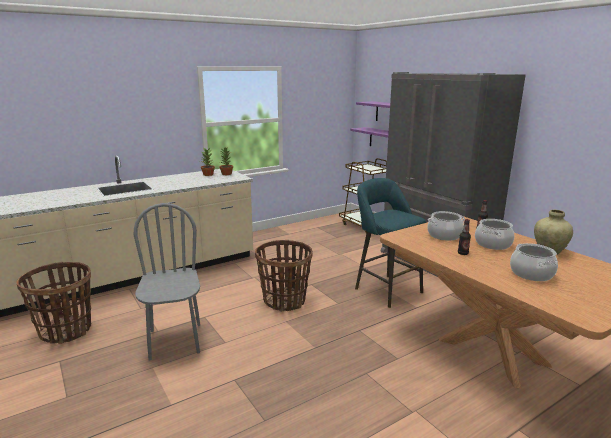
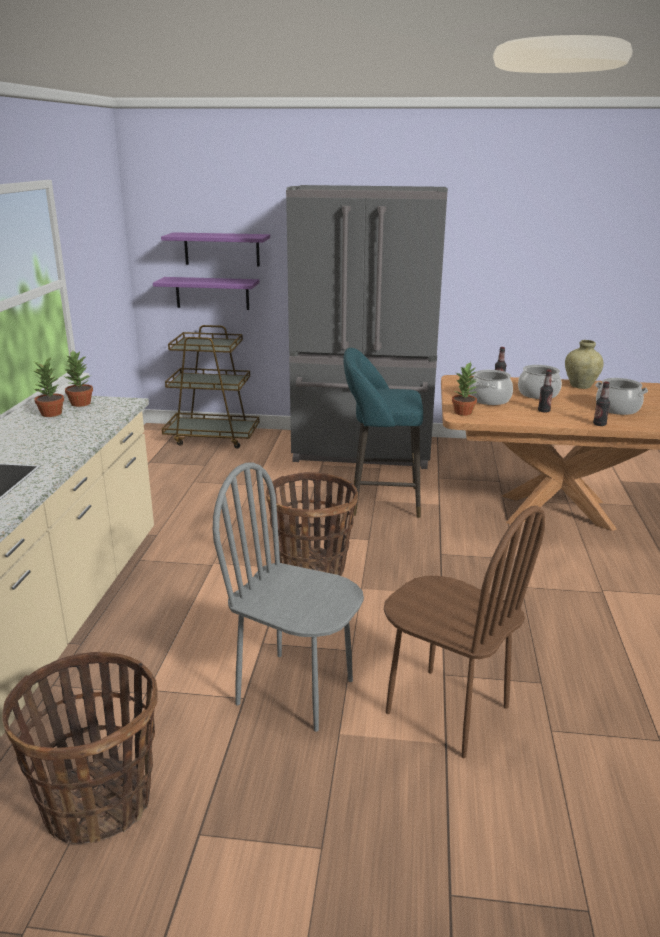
camera: 50 degrees left, 5 degrees up
(201, 393) = (446, 710): none -> brown chair
(403, 235) = (463, 412): none -> potted plant
(480, 275) = (599, 424): none -> bottle

